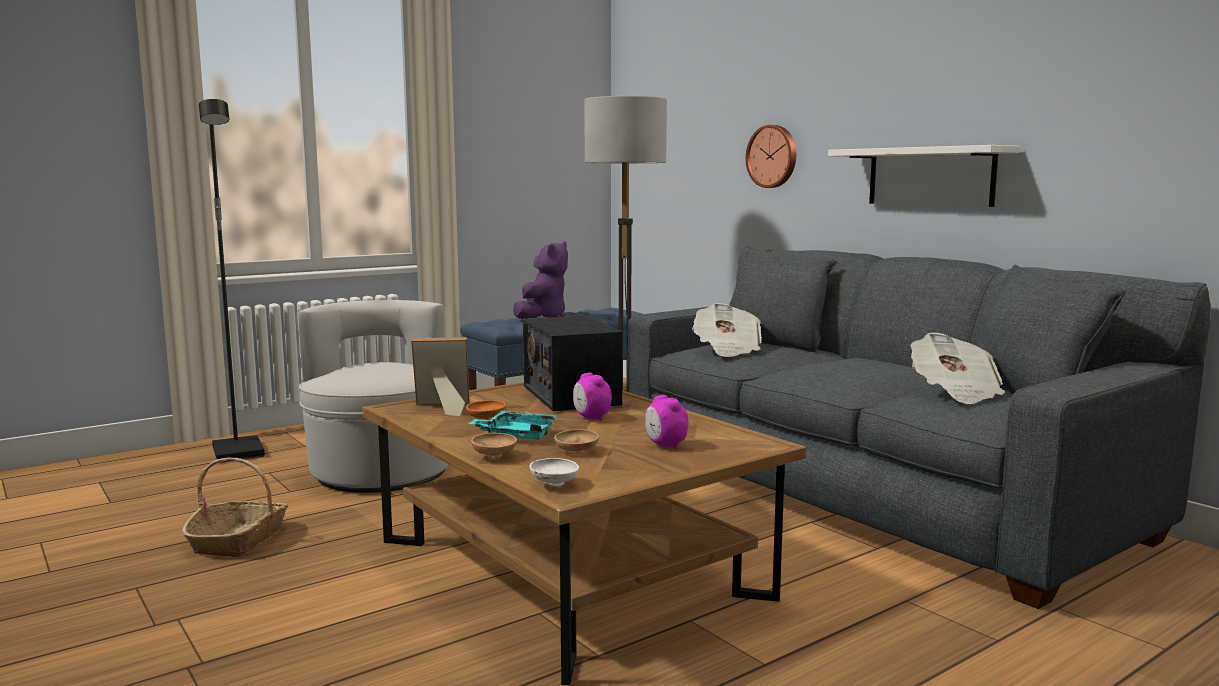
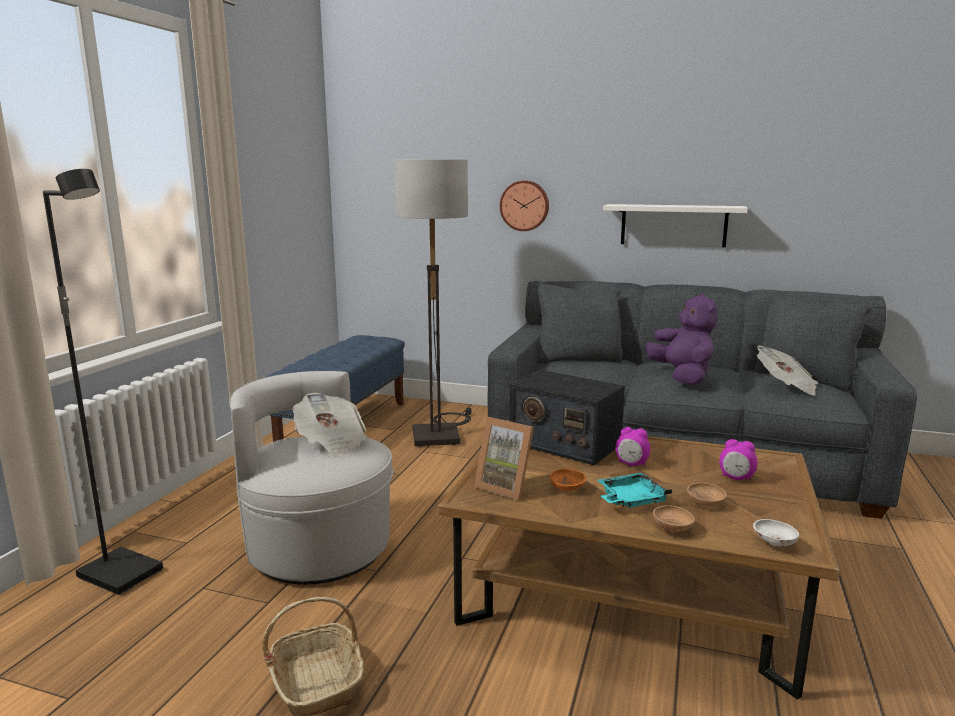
camera: 35 degrees left, 5 degrees up
(442, 408) = (506, 486): picture frame -> picture frame turned 105 degrees counterclockwise
(542, 317) = (327, 356): purple plush toy -> purple plush toy (682, 377)
(727, 350) = (575, 372): newspaper -> newspaper (331, 442)

